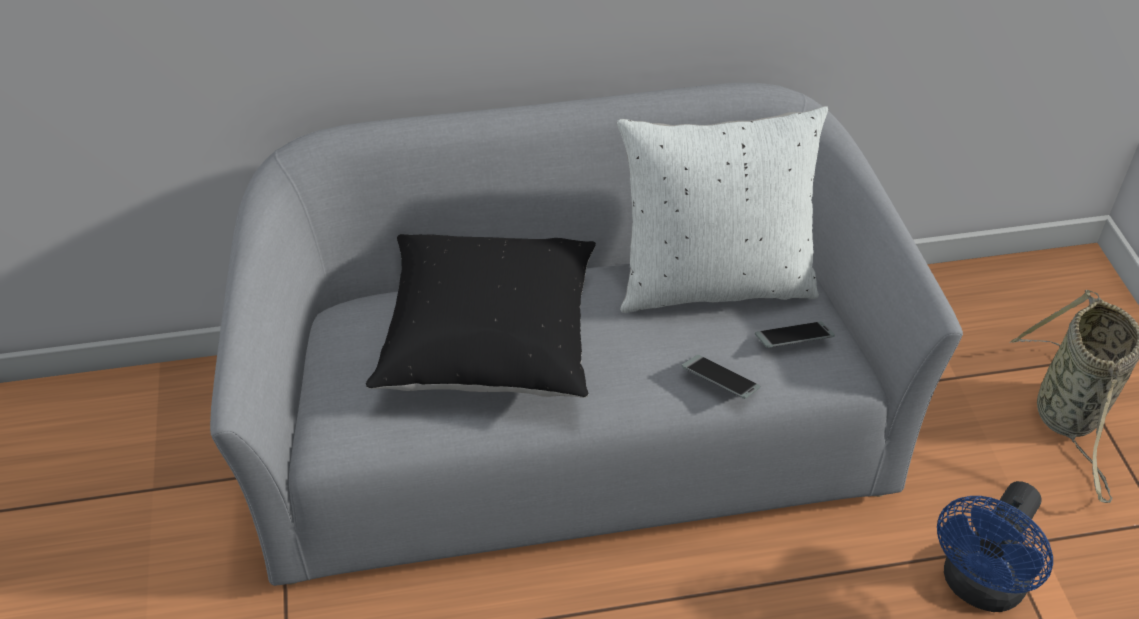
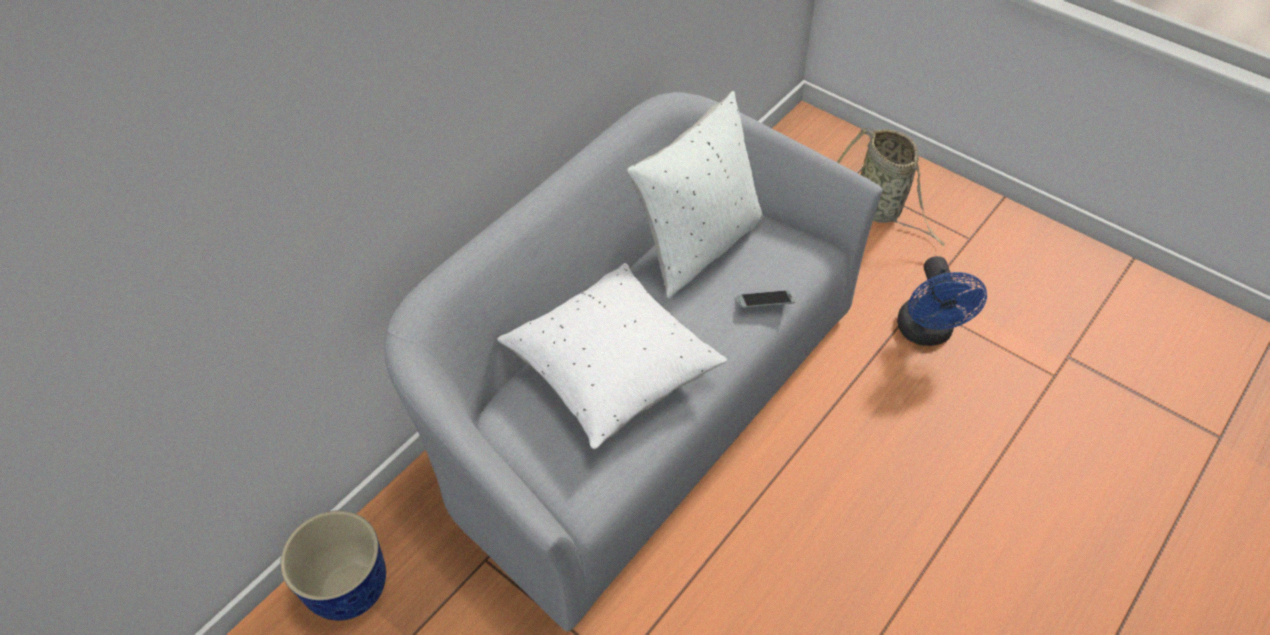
camera: 40 degrees left, 5 degrees up
(156, 411) = (349, 587): none -> planter
(489, 343) = (612, 371): black pillow -> white pillow
(793, 340) = (776, 251): phone -> none

